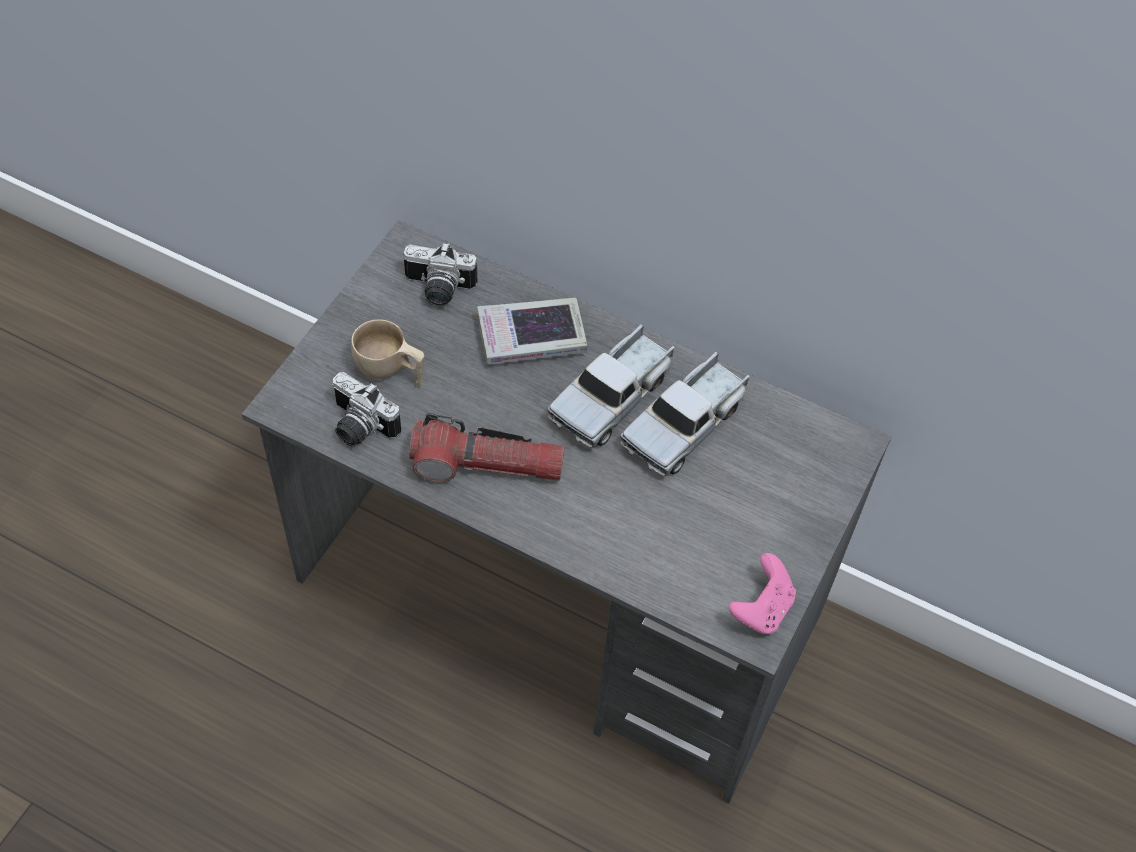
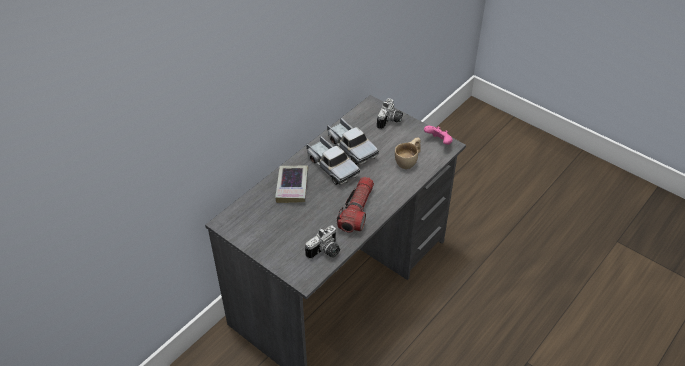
camera: 75 degrees left, 10 degrees down
(390, 371) = (297, 237): beige cup -> beige cup (409, 161)
(438, 290) = (255, 215): camera -> camera (390, 121)

